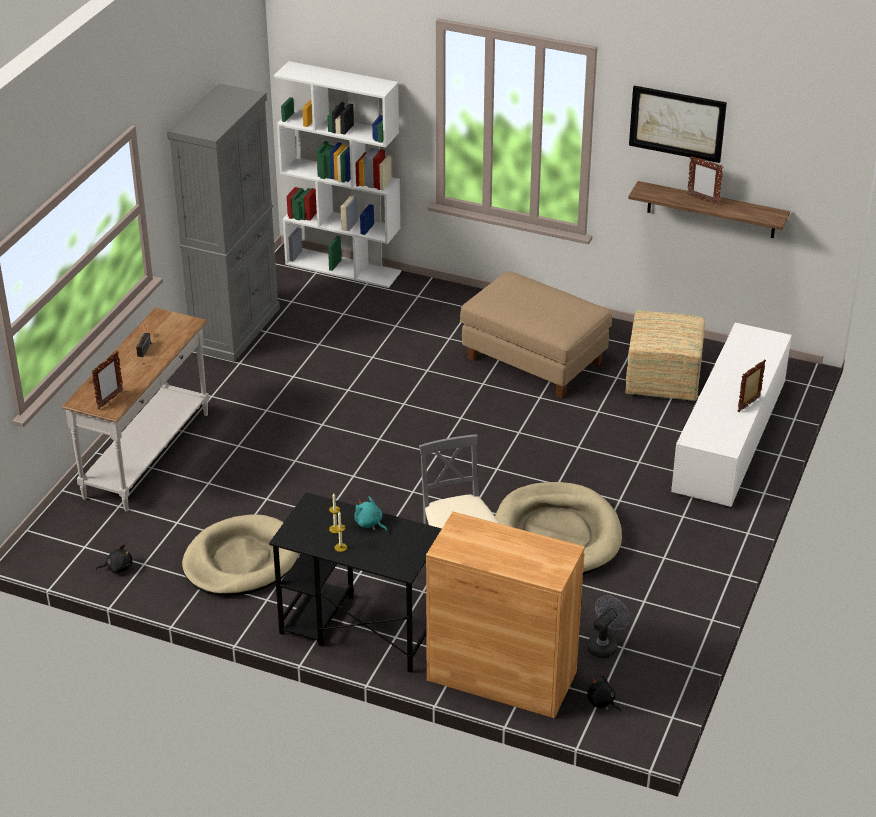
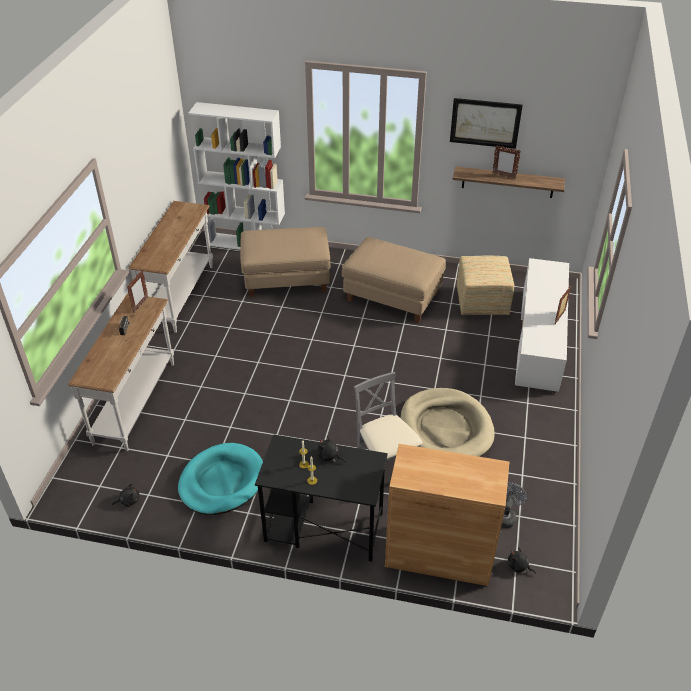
camera: 10 degrees left, 5 degrees up
(110, 400) = (105, 374): picture frame -> picture frame (140, 305)
(235, 329) = (181, 296): grey cabinet -> white console table
(241, 560) = (222, 481): beige dog bed -> turquoise dog bed
(369, 523) = (329, 456): turquoise plush toy -> black plush toy
(387, 321) = (286, 279): none -> beige ottoman

